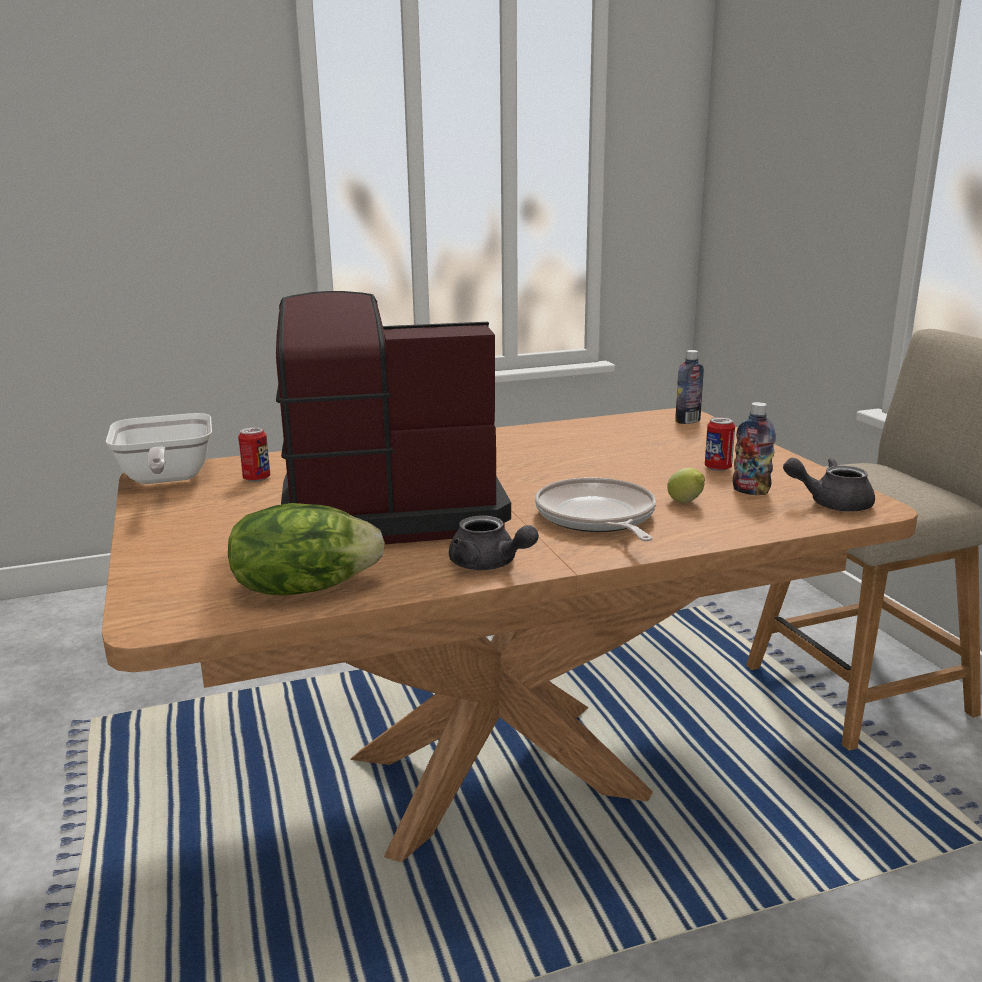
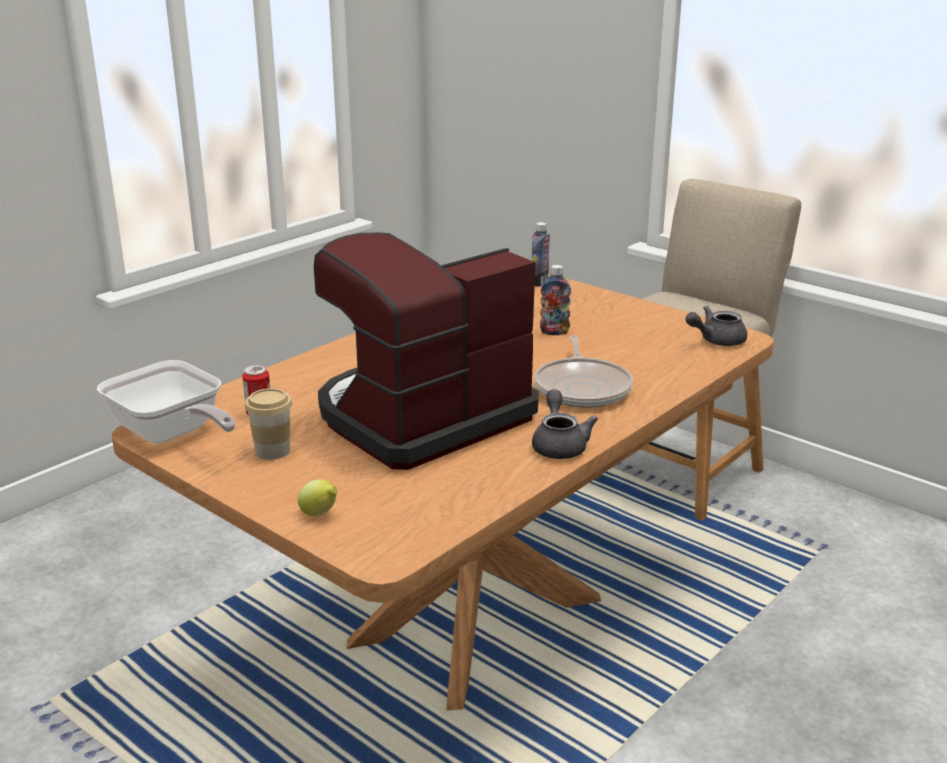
camera: 30 degrees left, 5 degrees up
(217, 509) = (272, 451): none -> cup
(304, 587) = (454, 498): lettuce -> none
(489, 565) = (559, 445): grey teapot -> grey teapot turned 105 degrees counterclockwise
(597, 518) = (582, 388): frying pan -> frying pan turned 135 degrees counterclockwise
(686, 503) = (626, 361): lemon -> lemon (320, 514)
(718, 468) = (612, 325): can -> none
(750, 491) = (656, 341): bottle -> bottle (554, 332)

